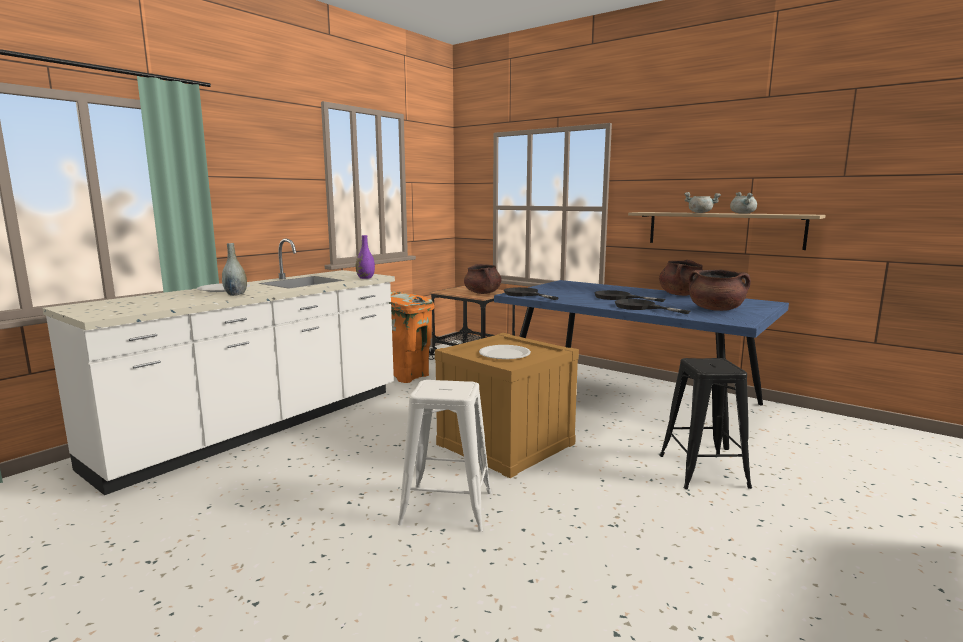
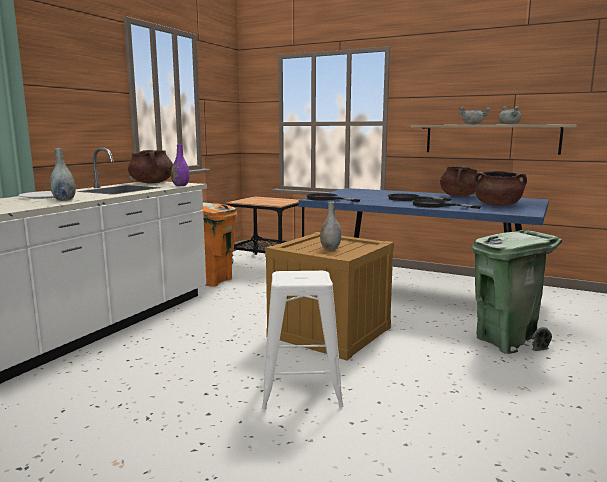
camera: 10 degrees left, 0 degrees up
(482, 293) = (276, 201): brown cooking pot -> brown cooking pot (152, 183)
(504, 354) = (330, 248): white plate -> grey vase
(703, 471) = (506, 342): black stool -> green trash can

